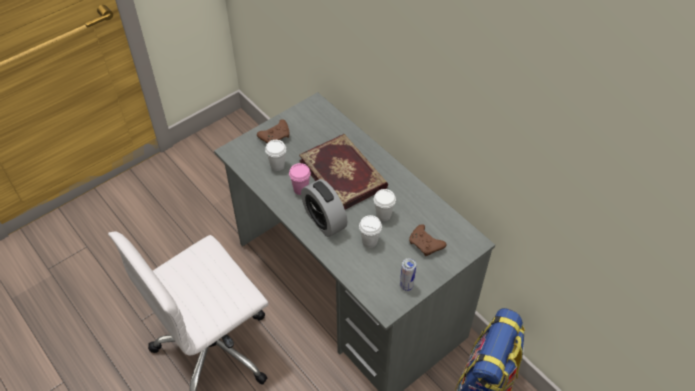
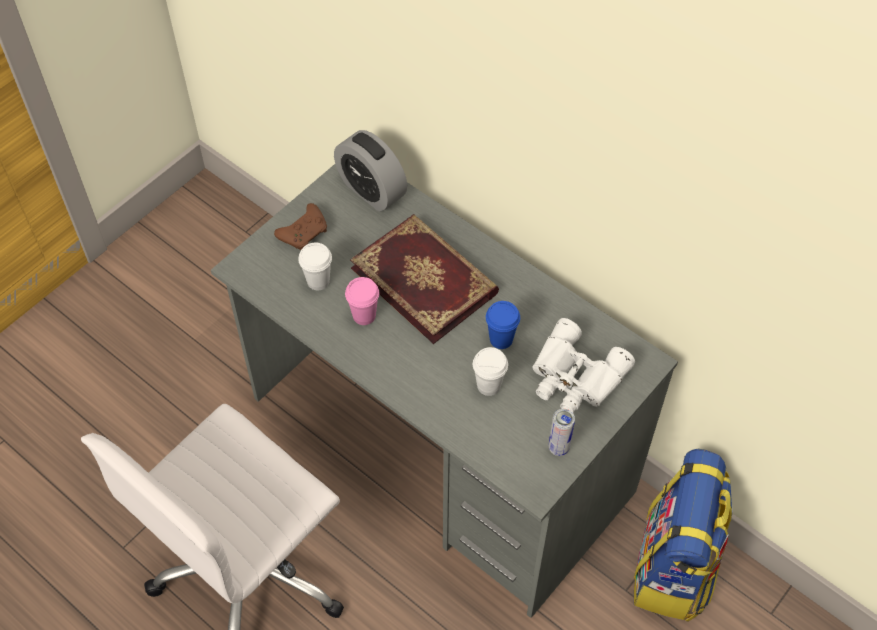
camera: 10 degrees left, 5 degrees up
(324, 220) = (412, 362): alarm clock -> alarm clock (371, 190)
(383, 215) = (501, 339): white cup -> blue cup
(426, 245) = (575, 377): brown game controller -> white binoculars

